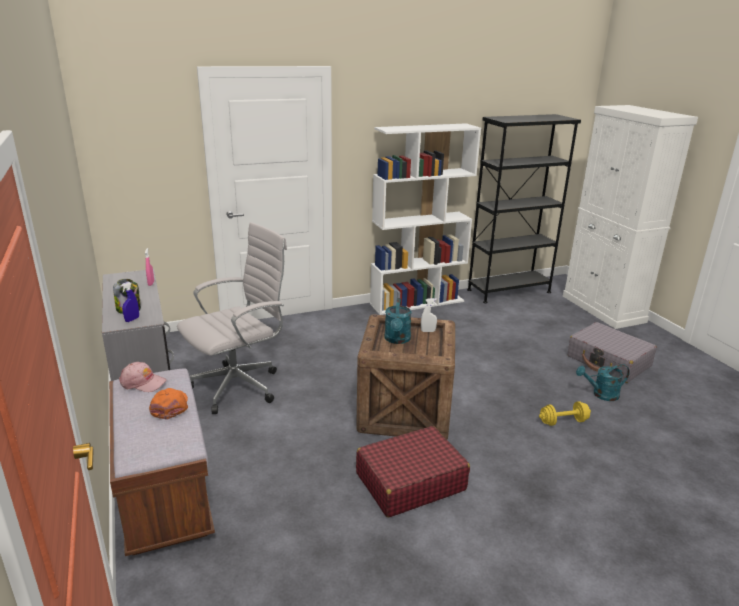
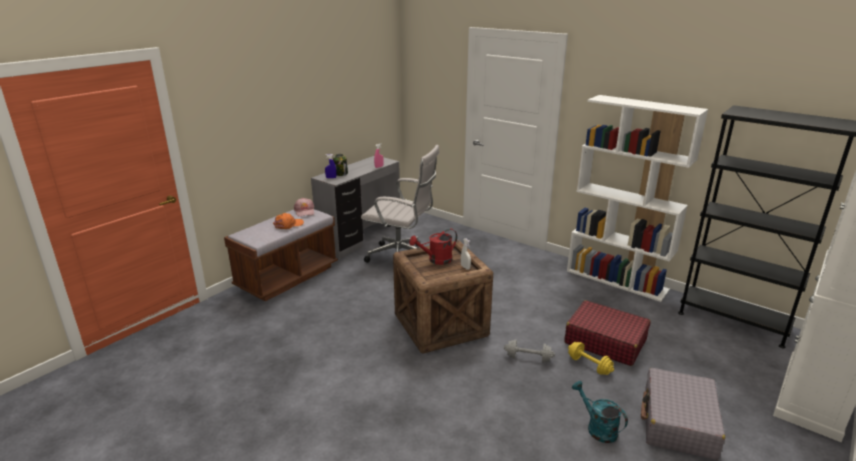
camera: 60 degrees right, 0 degrees up
(397, 340) = (436, 260): turquoise watering can -> red watering can
(410, 482) = (362, 352): red suitcase -> red suitcase (605, 341)
(495, 387) = (528, 358): none -> grey dumbbell
(563, 421) = (517, 411): yellow dumbbell -> yellow dumbbell (589, 365)

